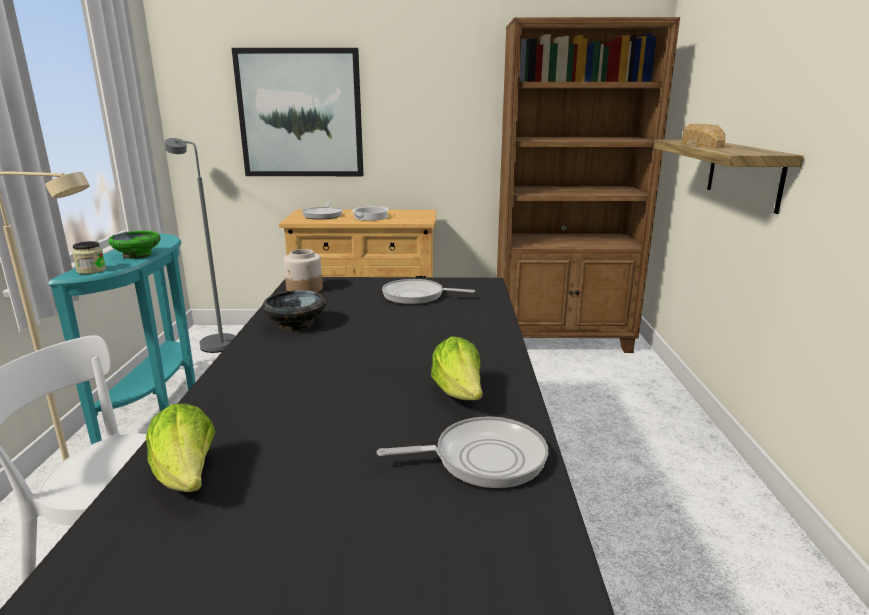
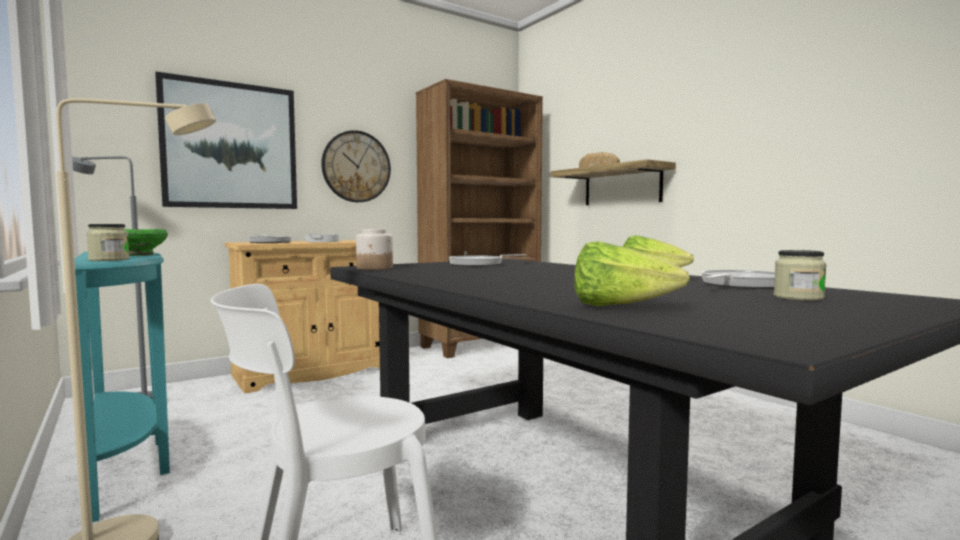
camera: 35 degrees left, 15 degrees down
(296, 324) = (433, 275): black bowl -> none
(417, 528) = (798, 297): none -> jar
(429, 127) = (356, 166): none -> wall clock

